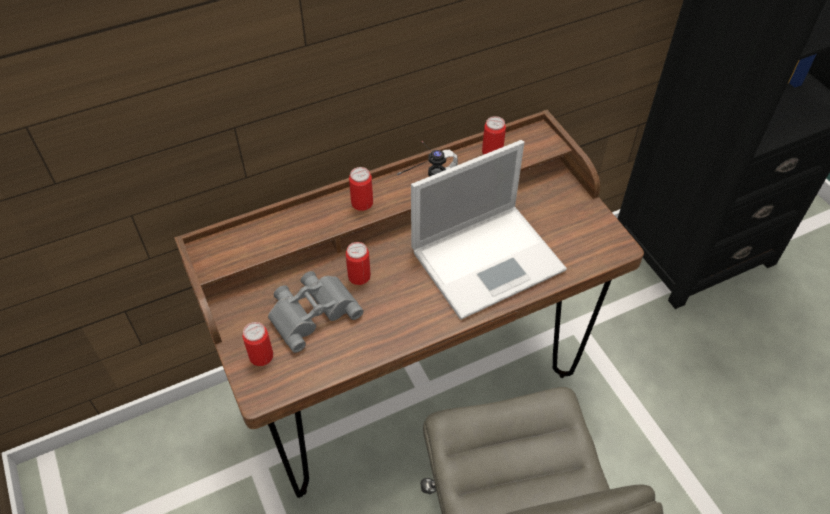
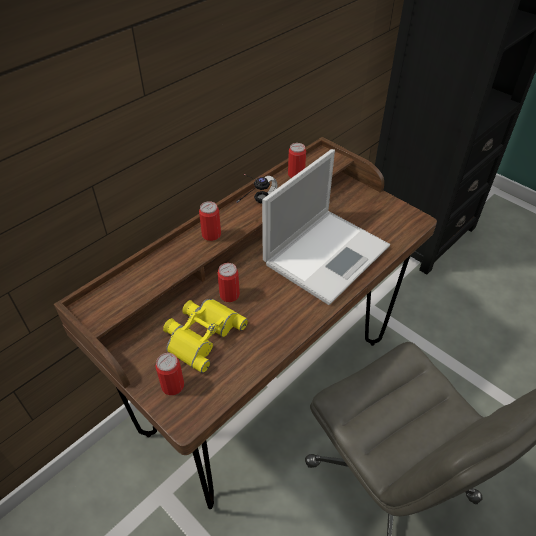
camera: 20 degrees left, 5 degrees down
(312, 311) = (201, 334): grey binoculars -> yellow binoculars

